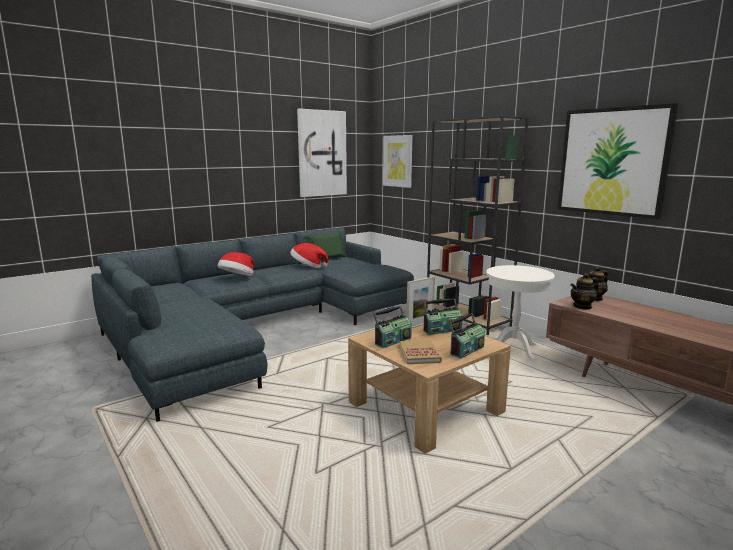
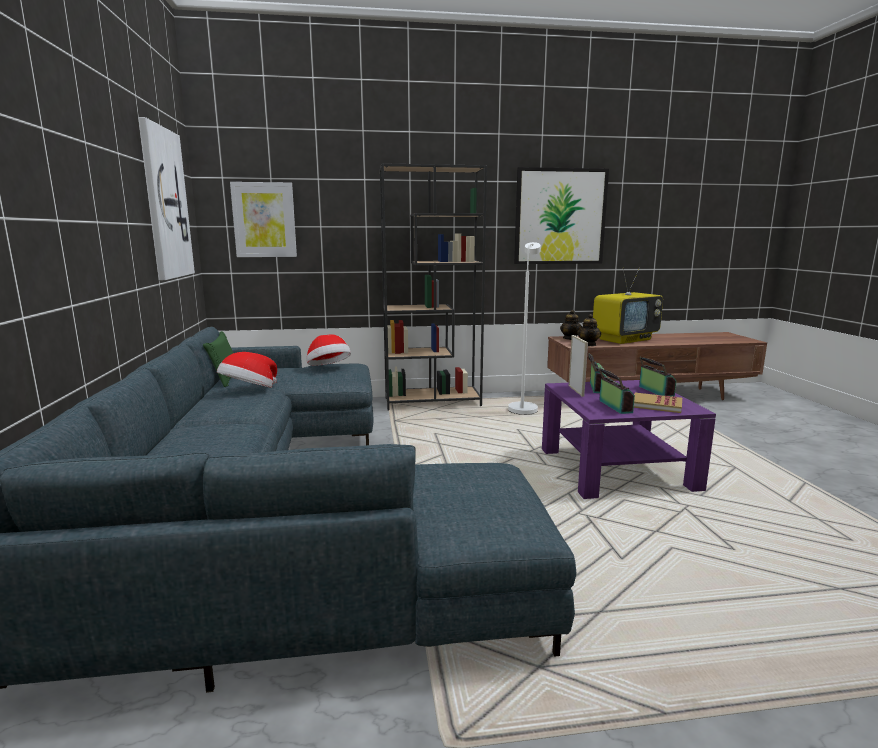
camera: 60 degrees left, 0 degrees up
(237, 278) = (225, 433): hat -> hat (328, 368)
(425, 407) = (616, 469): brown coffee table -> purple coffee table
(513, 349) = (523, 408): white side table -> white floor lamp
(652, 316) = (624, 339): none -> television

